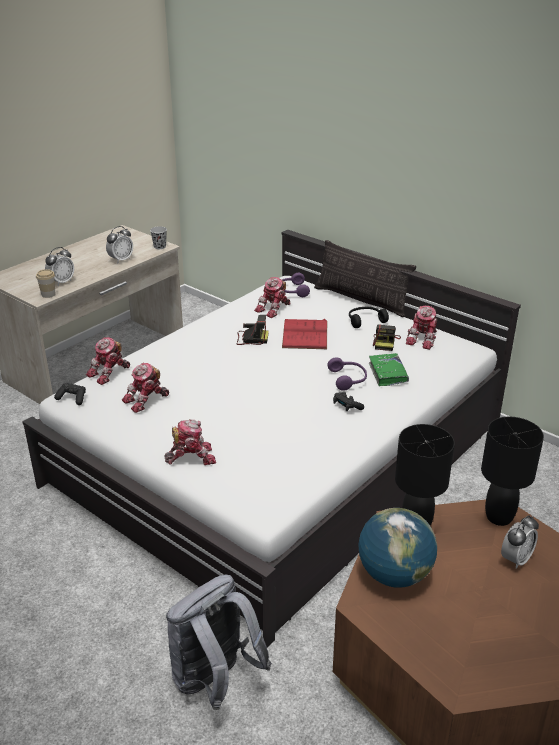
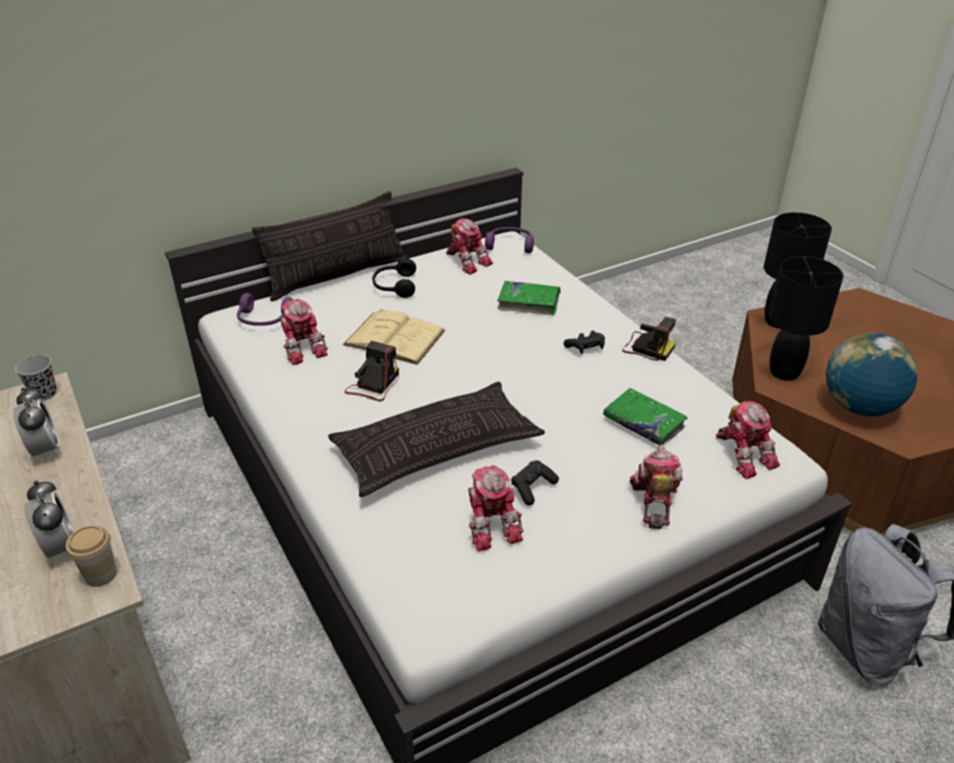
camera: 70 degrees left, 5 degrees up
(72, 398) = (435, 618): black game controller -> black game controller (532, 488)
(109, 373) = (380, 555): toy robot -> toy robot (744, 454)
(204, 371) = (436, 448): none -> pillow
(272, 443) = (643, 423): none -> green book
(305, 334) = (394, 338): red book -> beige book
(348, 379) = (526, 332): purple headphones -> purple headphones (510, 245)
(385, 342) = (457, 286): camera -> camera (647, 348)
(516, 559) = (840, 331): alarm clock -> none

